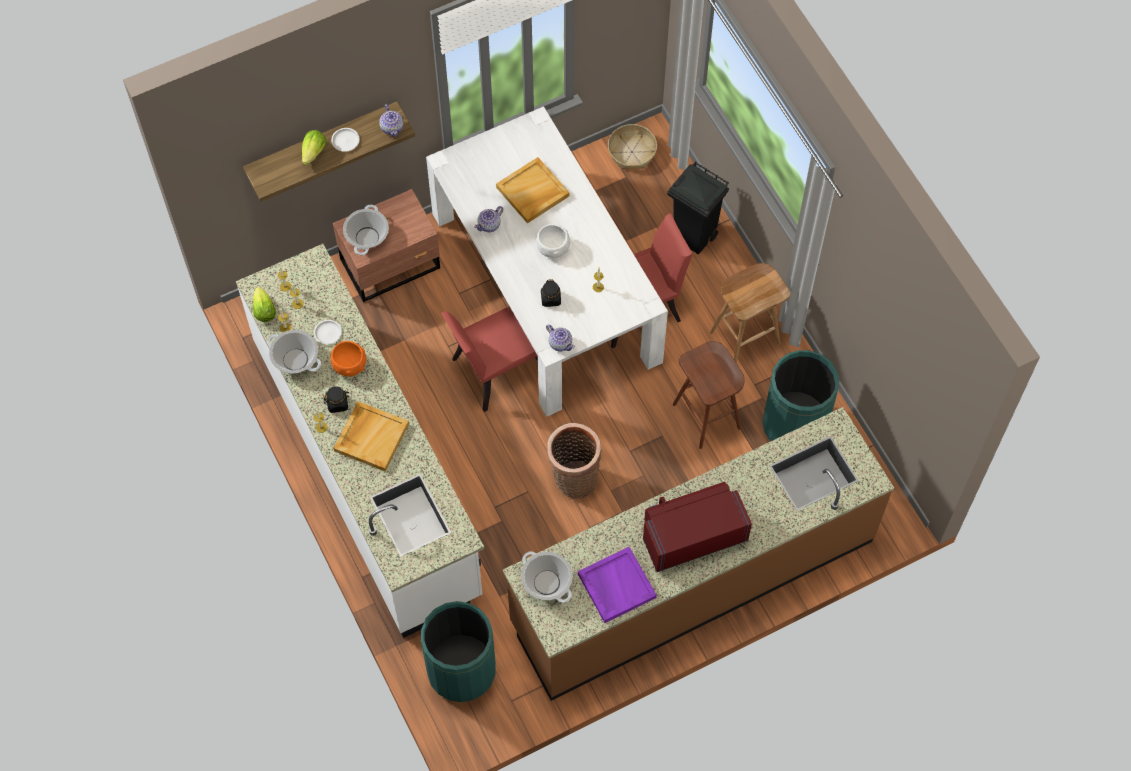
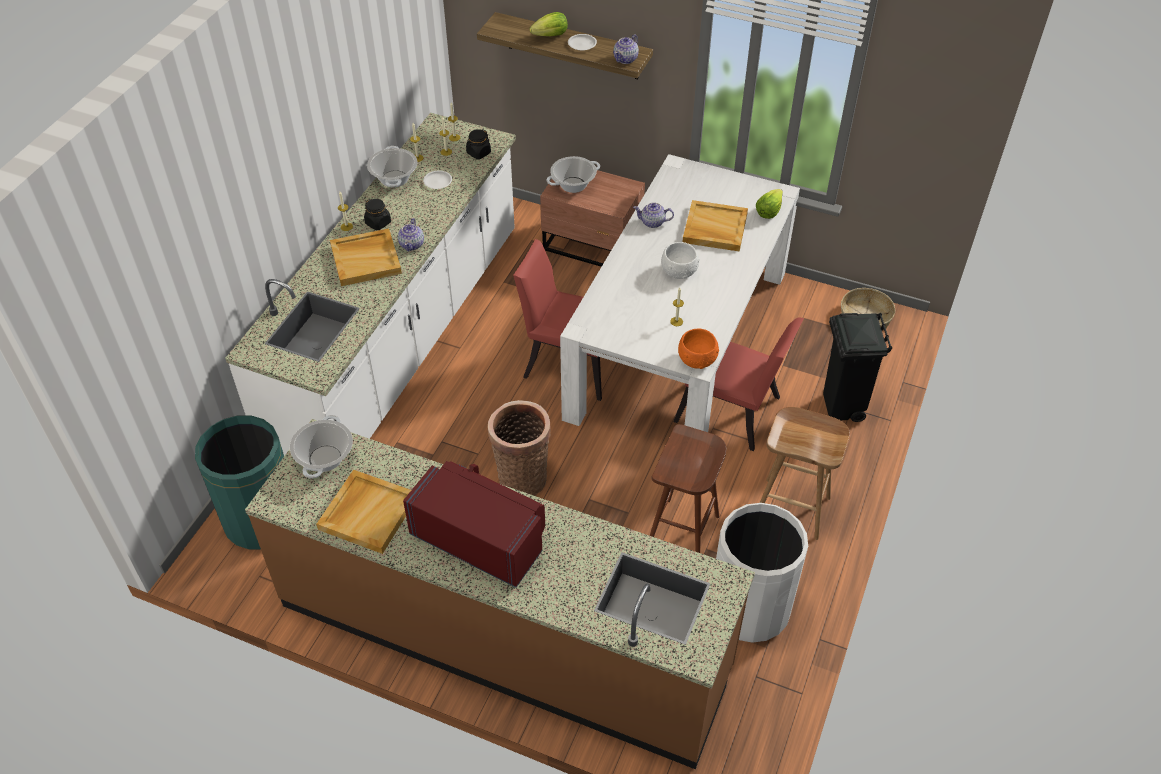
camera: 50 degrees right, 15 degrees down
(264, 311) = (420, 139): lettuce -> lettuce (768, 211)
(349, 364) = (421, 209): orange bowl -> orange bowl (697, 359)
(551, 299) = (629, 299): black jar -> black jar (478, 153)
(560, 343) = (594, 331): teapot -> teapot (412, 244)
(616, 585) = (368, 512): purple tray -> beige tray
(794, 424) = (749, 608): green trash can -> white trash can

